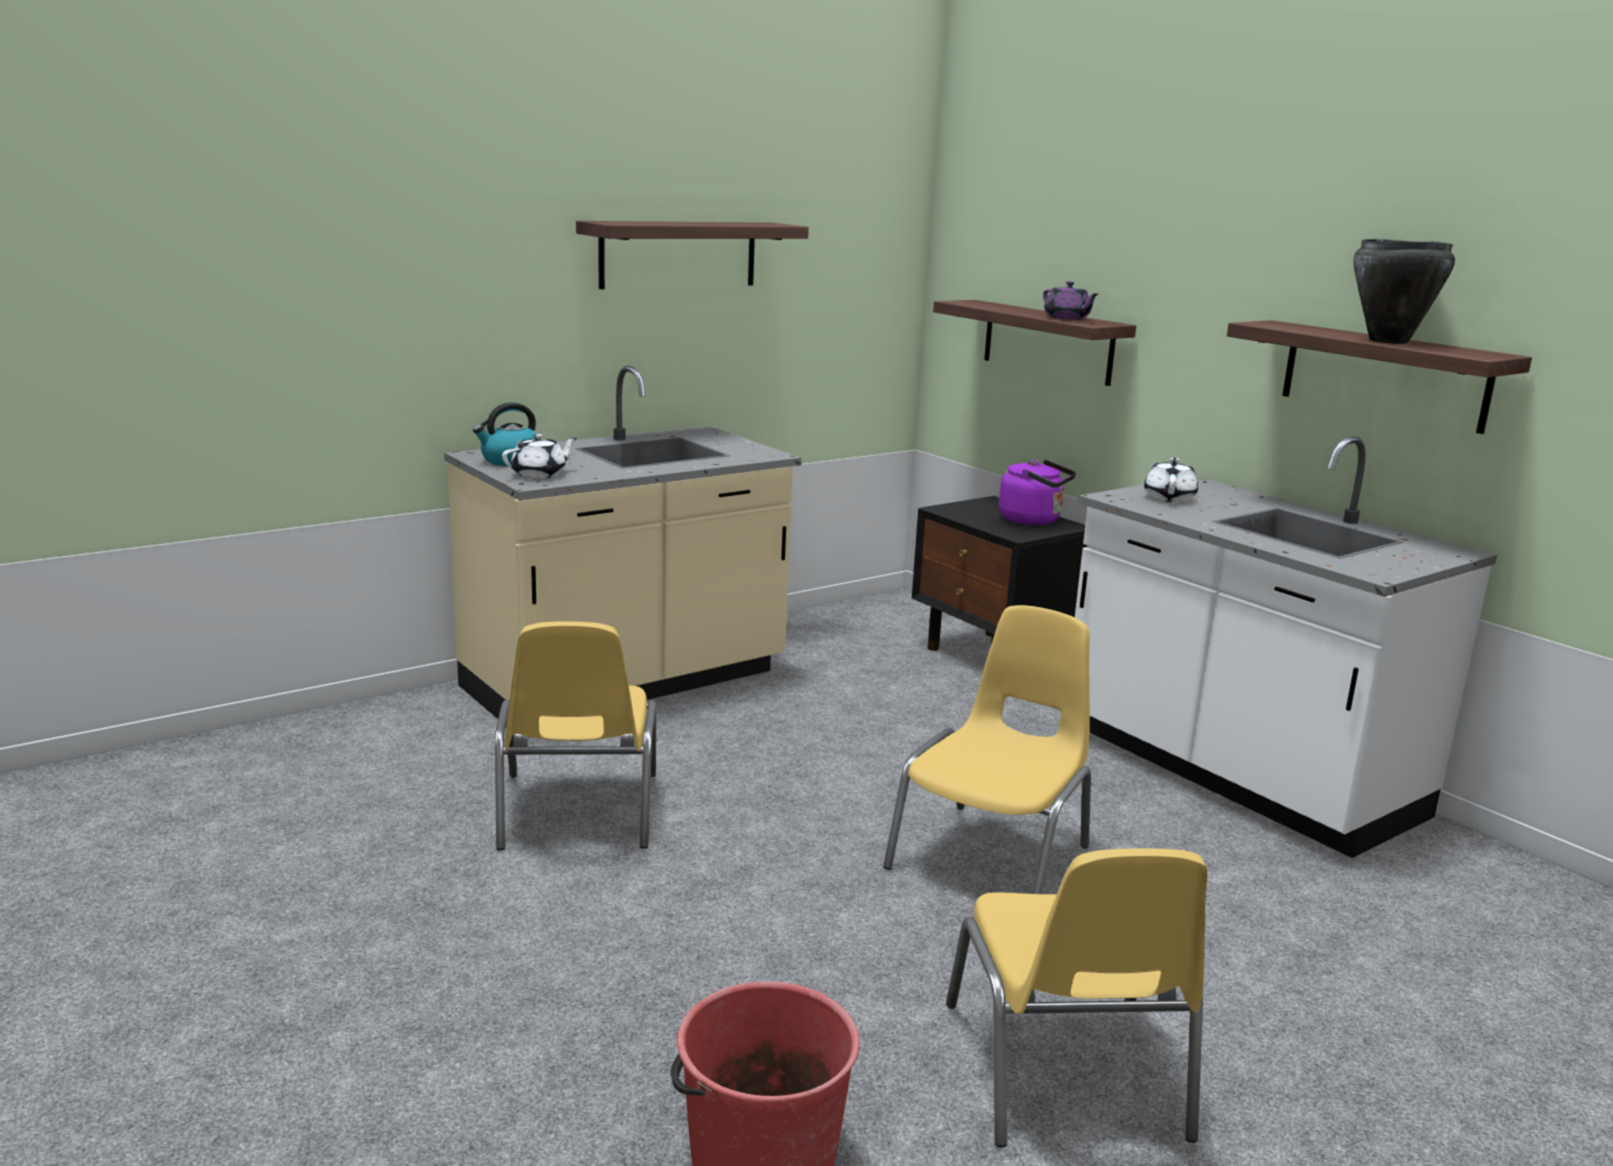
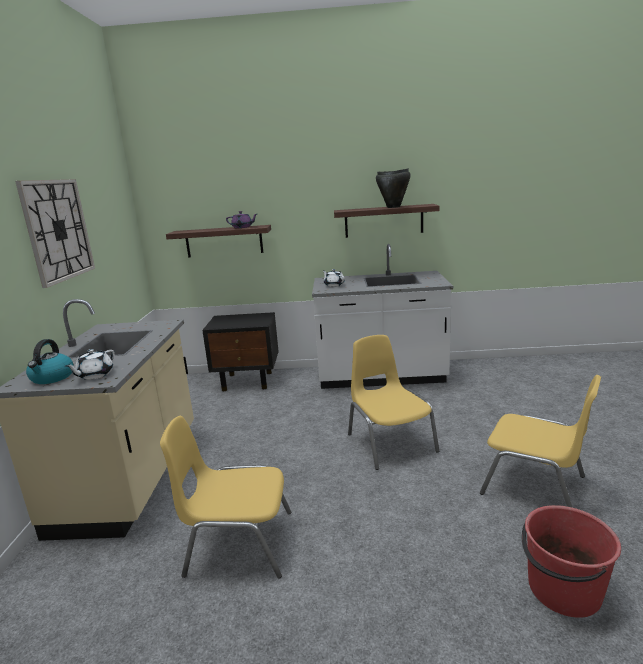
camera: 50 degrees left, 0 degrees up
(540, 474) = (95, 375): white teapot -> white teapot turned 150 degrees counterclockwise
(577, 812) = (238, 543): yellow chair -> yellow chair turned 150 degrees clockwise
(678, 254) = (58, 230): shelf -> wall clock
(1033, 520) = (251, 317): purple kettle -> none

